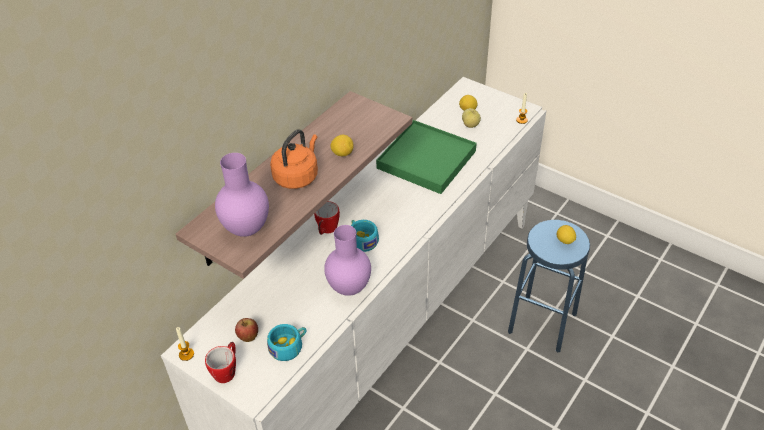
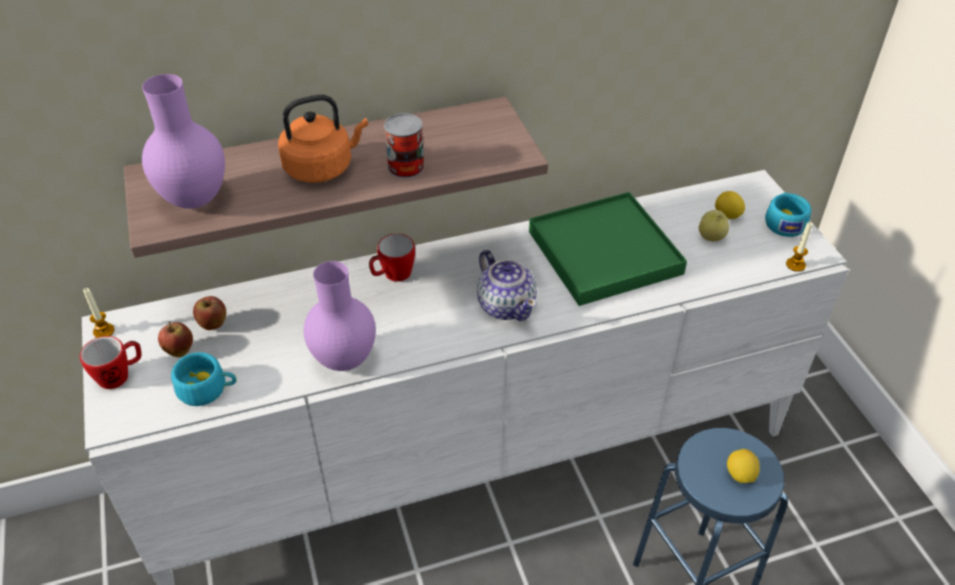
camera: 35 degrees right, 0 degrees up
(252, 313) = (213, 325): none -> apple
(342, 153) = (406, 167): lemon -> can
(361, 240) = (420, 310): turquoise cup -> turquoise cup (784, 222)
(404, 213) = (506, 305): none -> teapot

